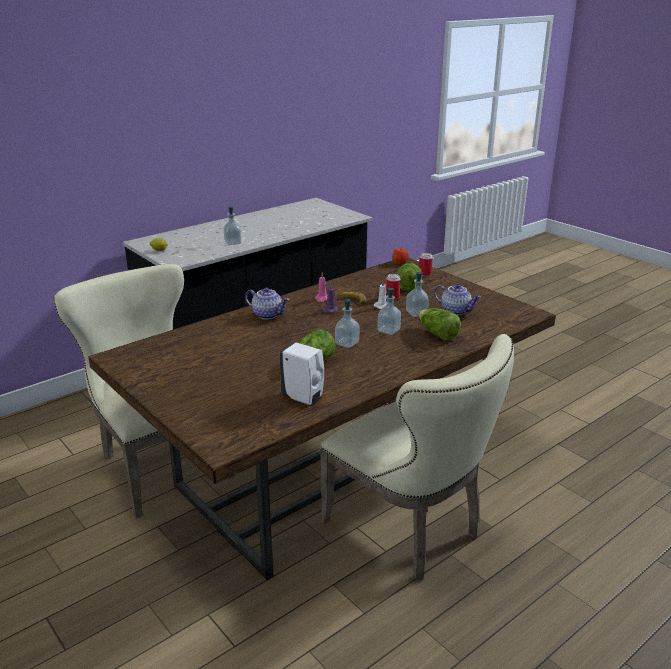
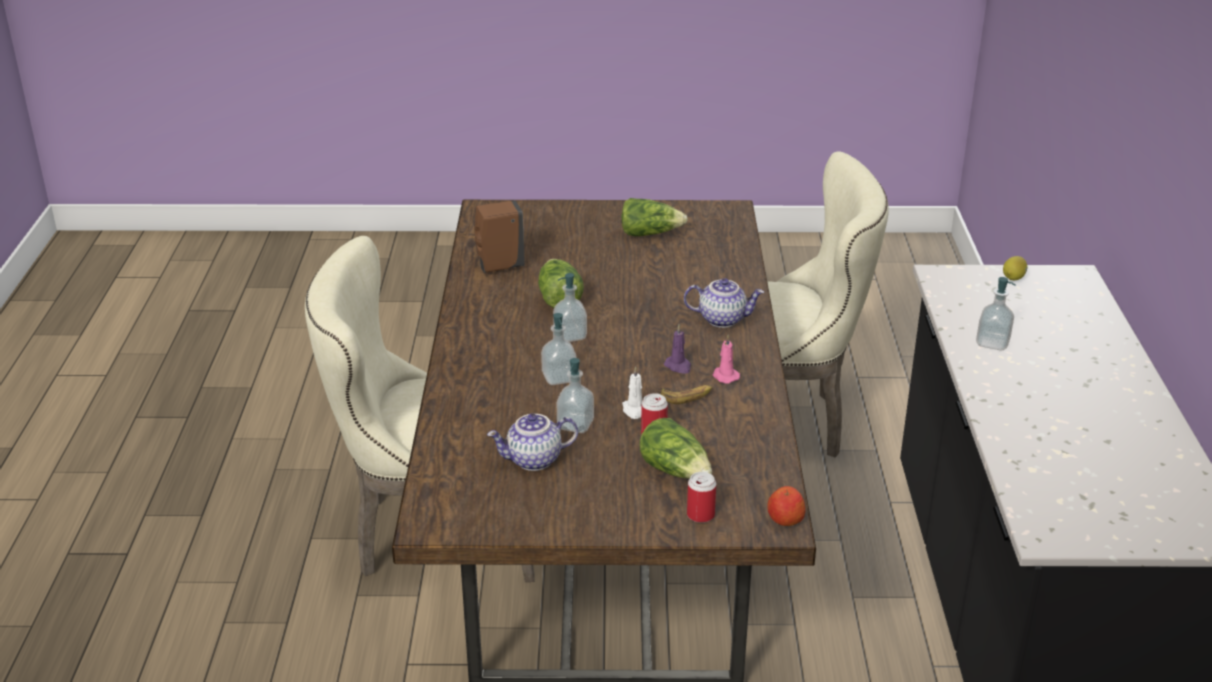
camera: 130 degrees right, 5 degrees up
(268, 315) = (722, 319): teapot -> teapot turned 150 degrees counterclockwise
(303, 398) = (498, 266): white soap dispenser -> brown soap dispenser
(437, 334) = (496, 406): lettuce -> lettuce (650, 233)

